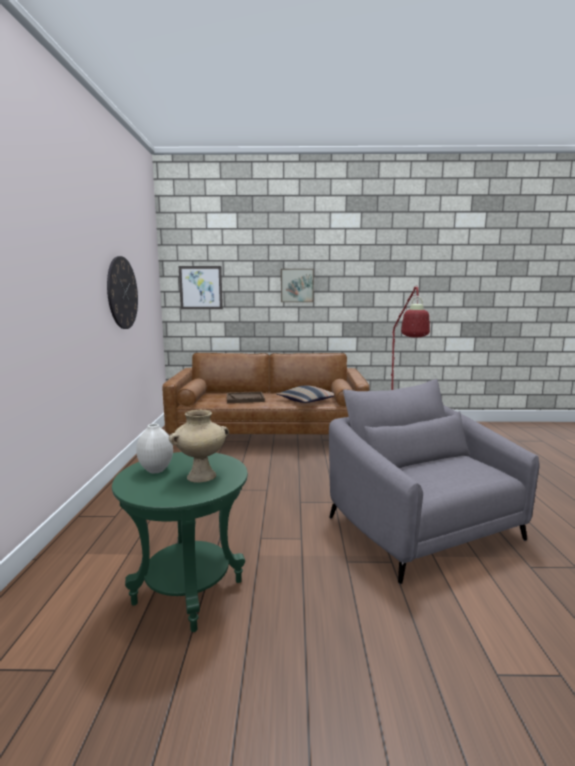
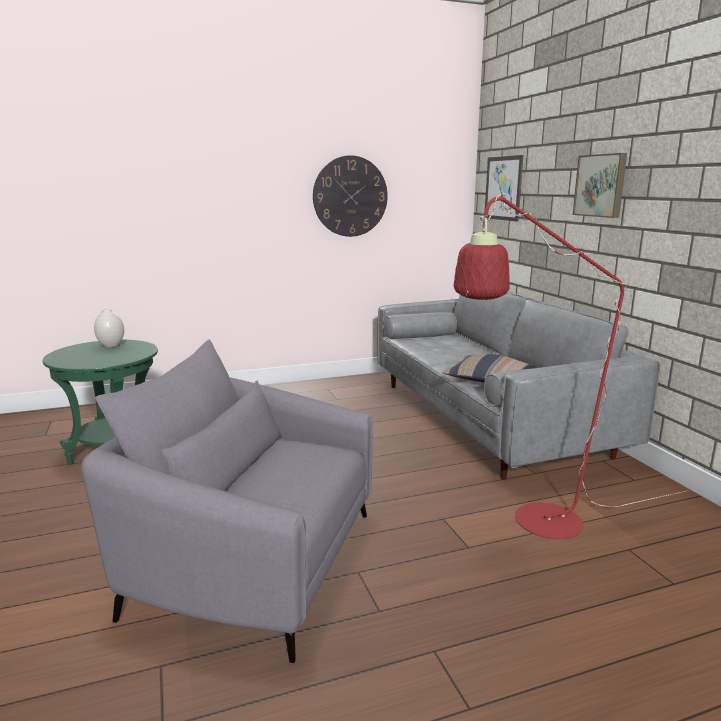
camera: 70 degrees right, 5 degrees up
(202, 476) = (97, 357): beige vase -> none
(245, 399) = (448, 351): brown tray -> none
(268, 434) = (486, 417): brown sofa -> grey sofa
(422, 527) = (254, 561): grey armchair -> grey armchair turned 120 degrees counterclockwise

